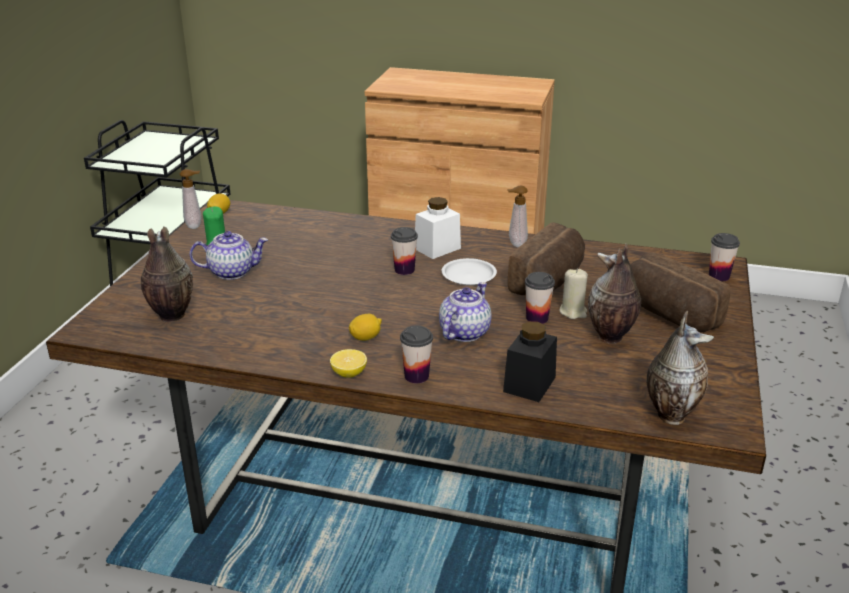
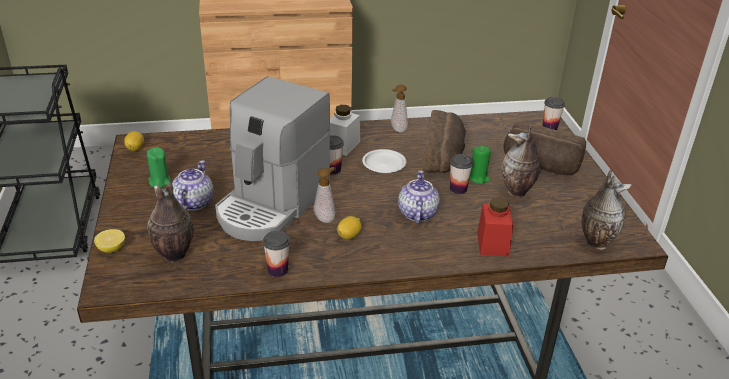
camera: 25 degrees left, 5 degrees up
(195, 225) = (123, 165): soap dispenser -> soap dispenser (326, 218)
(232, 272) = (193, 202): teapot -> teapot turned 45 degrees counterclockwise
(309, 290) = (272, 205): none -> coffee machine
(349, 373) = (361, 269): lemon -> lemon (111, 249)
(416, 376) = (411, 258): cup -> cup (277, 270)
(529, 384) = (493, 244): black jar -> red jar
(573, 312) = (478, 178): beige candle -> green candle

